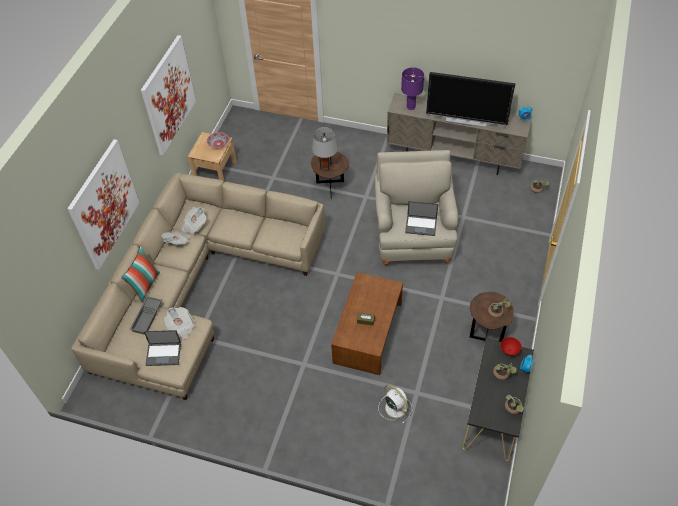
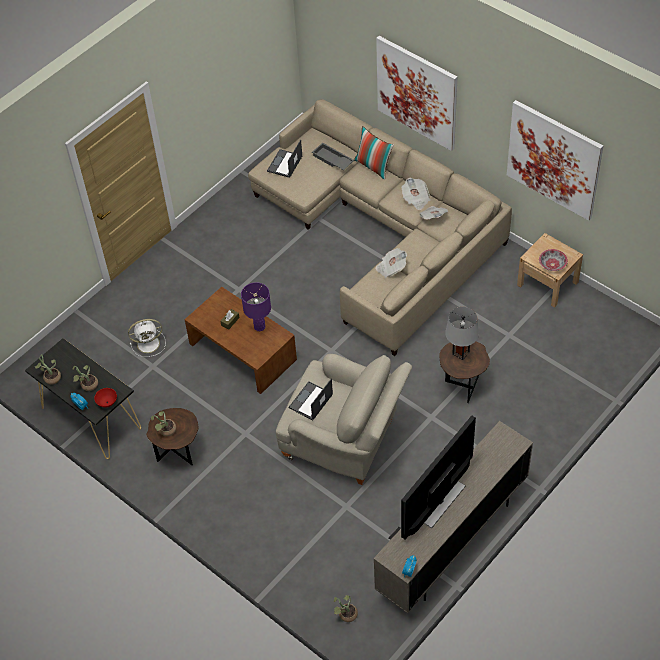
camera: 115 degrees right, 0 degrees up
(181, 327) = (308, 181): newspaper -> newspaper (391, 268)
(411, 107) = (496, 450): purple table lamp -> purple table lamp (259, 327)

